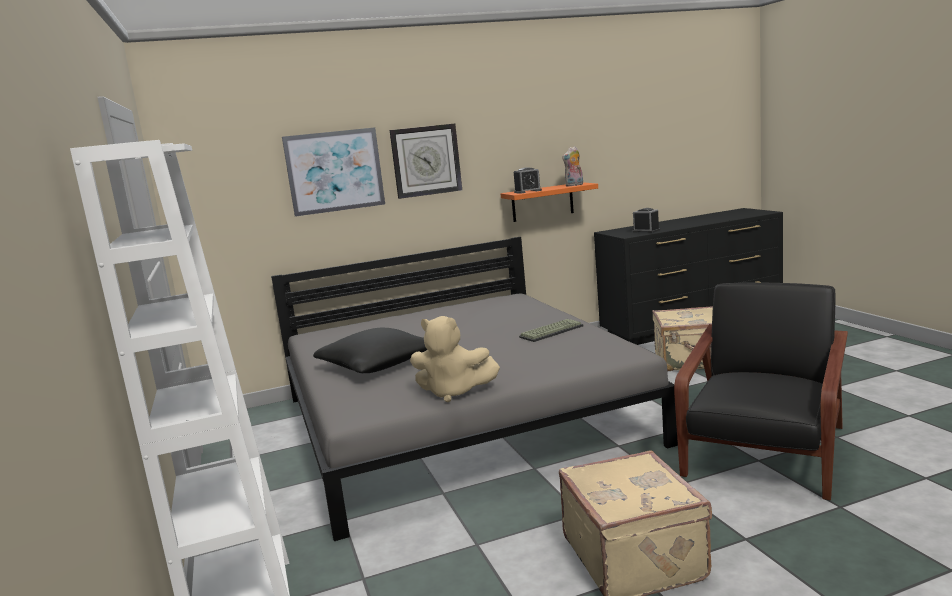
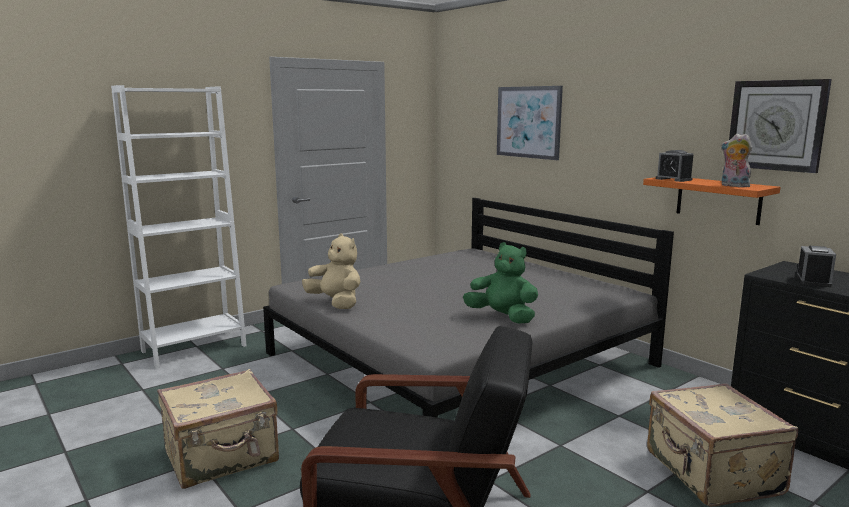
camera: 70 degrees right, 0 degrees up
(375, 365) = (398, 276): black pillow -> none
(426, 160) = (599, 124): wall clock -> wall clock (776, 125)
(453, 392) = (336, 303): beige plush toy -> beige plush toy turned 135 degrees clockwise
(551, 331) = (502, 317): keyboard -> green plush toy

